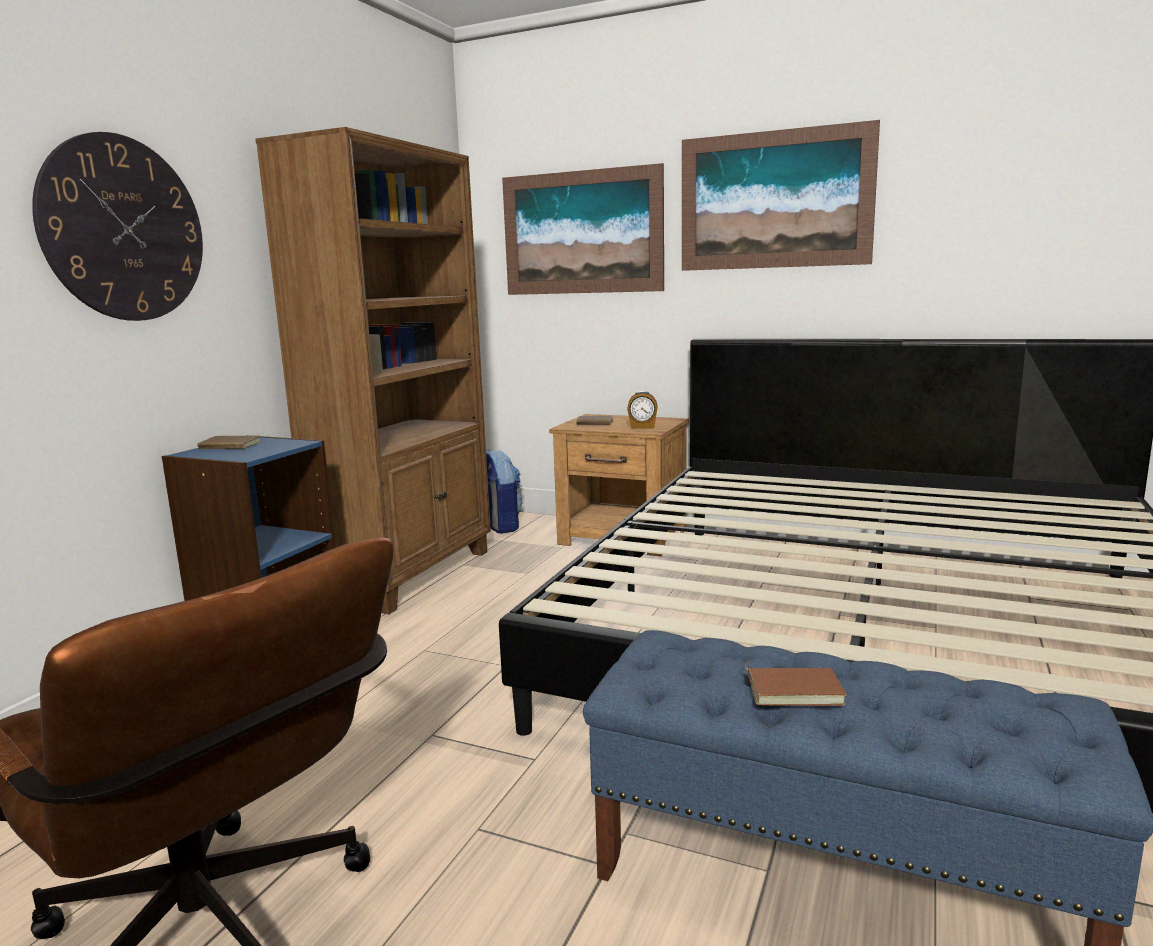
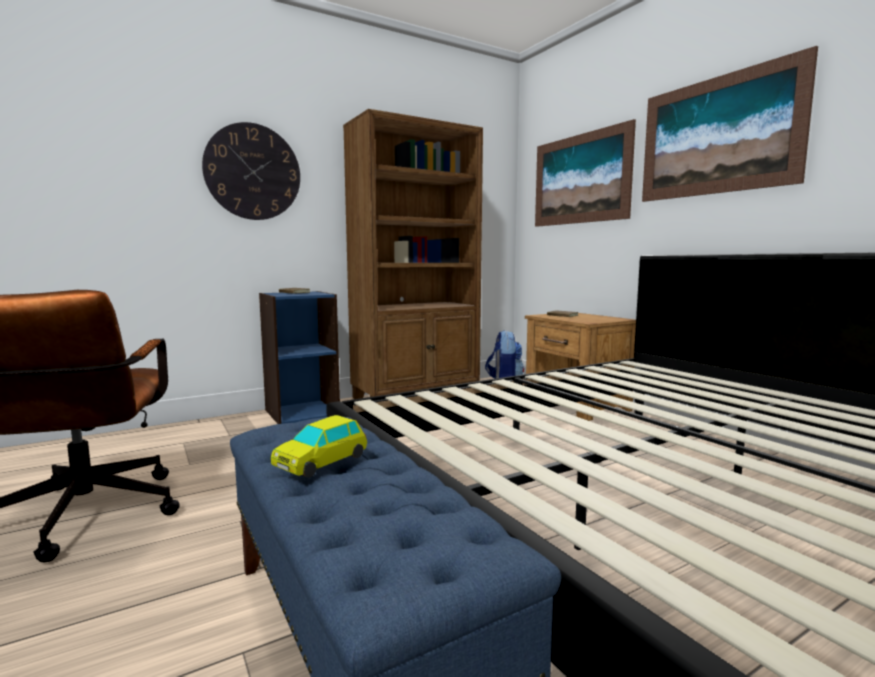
camera: 35 degrees right, 5 degrees down
(642, 427) = (588, 320): alarm clock -> none
(794, 689) = (321, 462): brown book -> toy car

